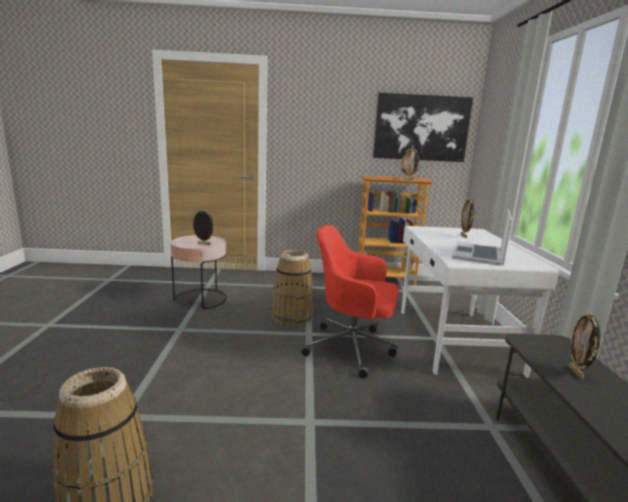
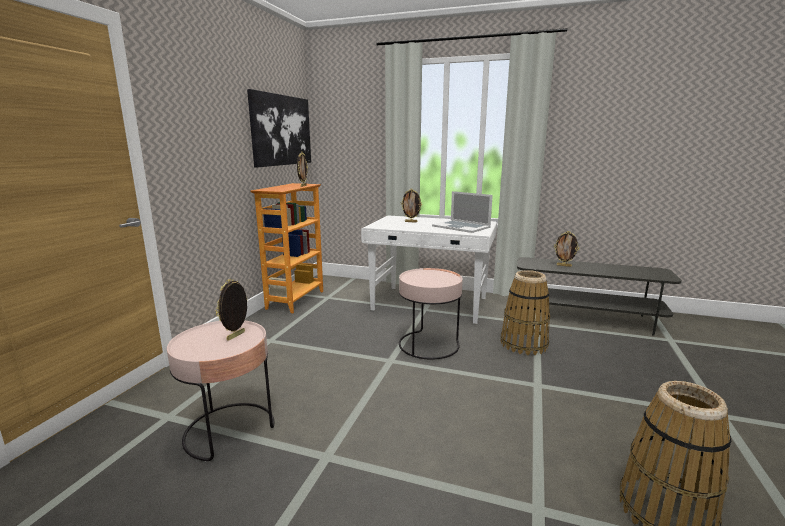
camera: 70 degrees left, 0 degrees up
(292, 317) = (346, 363): basket -> basket (524, 344)
(352, 348) = (428, 344): red office chair -> pink side table

